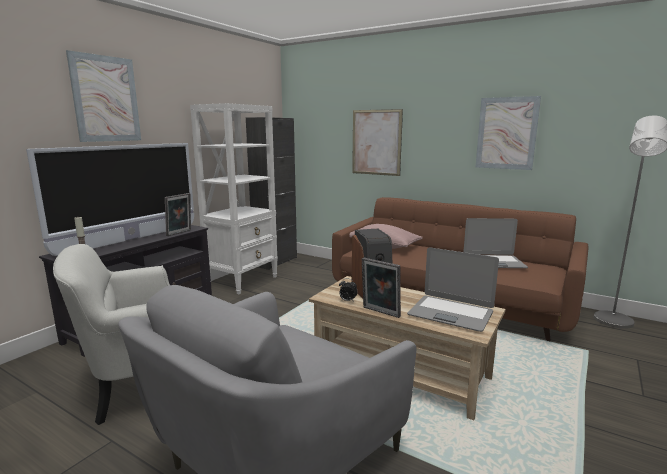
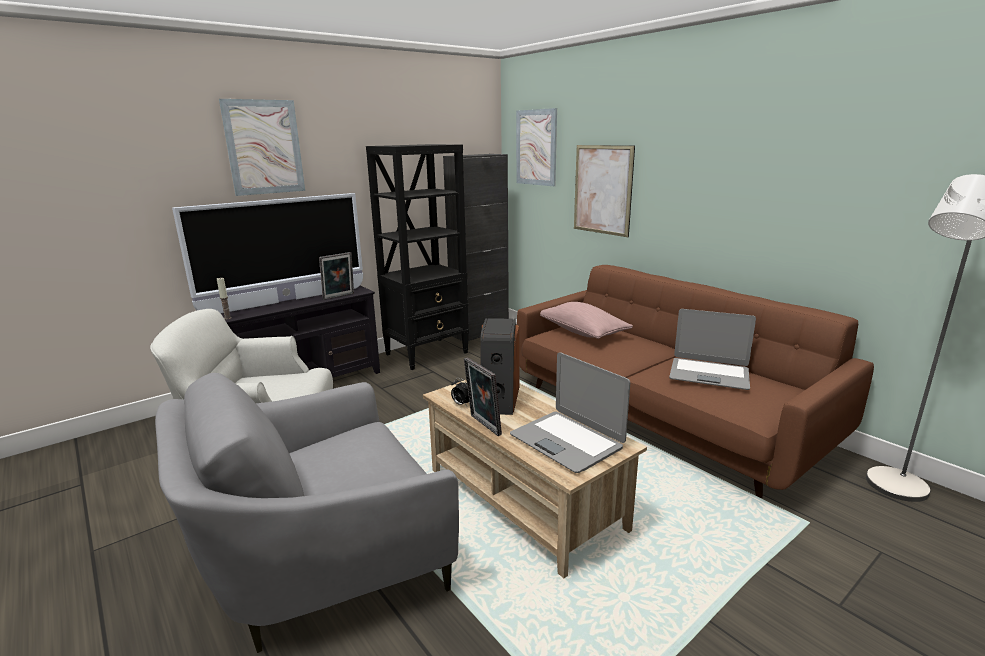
camera: 20 degrees right, 5 degrees up
(243, 281) = (427, 353): white bookcase -> black bookcase
(506, 133) = (768, 186): picture -> picture (536, 147)

